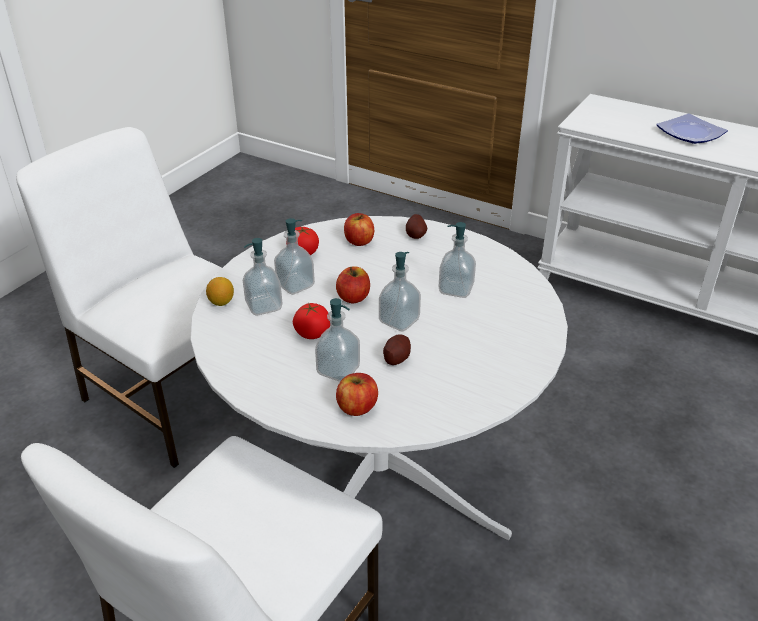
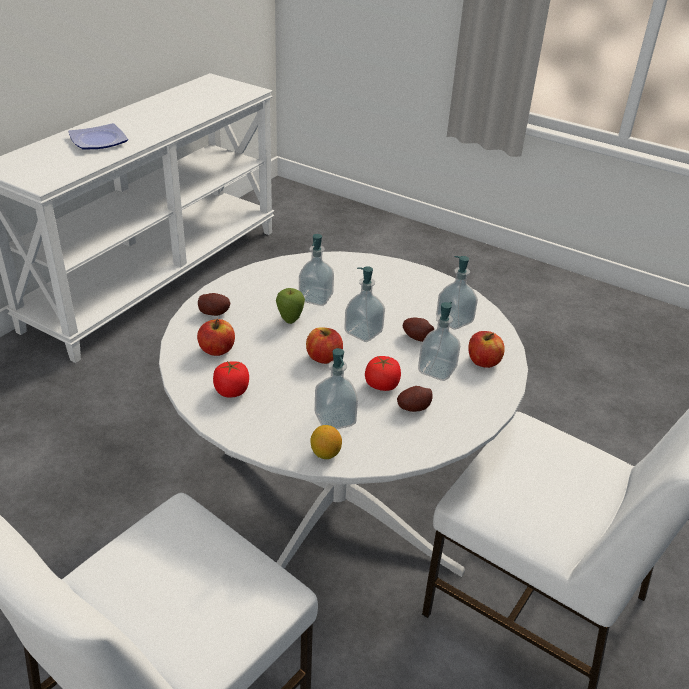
camera: 90 degrees left, 0 degrees up
(278, 352) = (413, 408): none -> potato
(295, 285) = (297, 397): soap dispenser -> soap dispenser (454, 320)
(411, 276) = (290, 320): none -> apple

